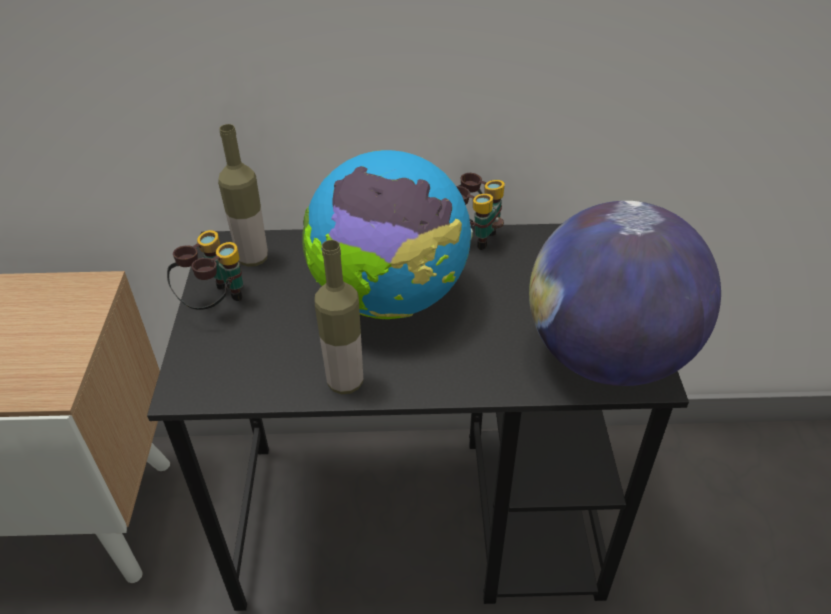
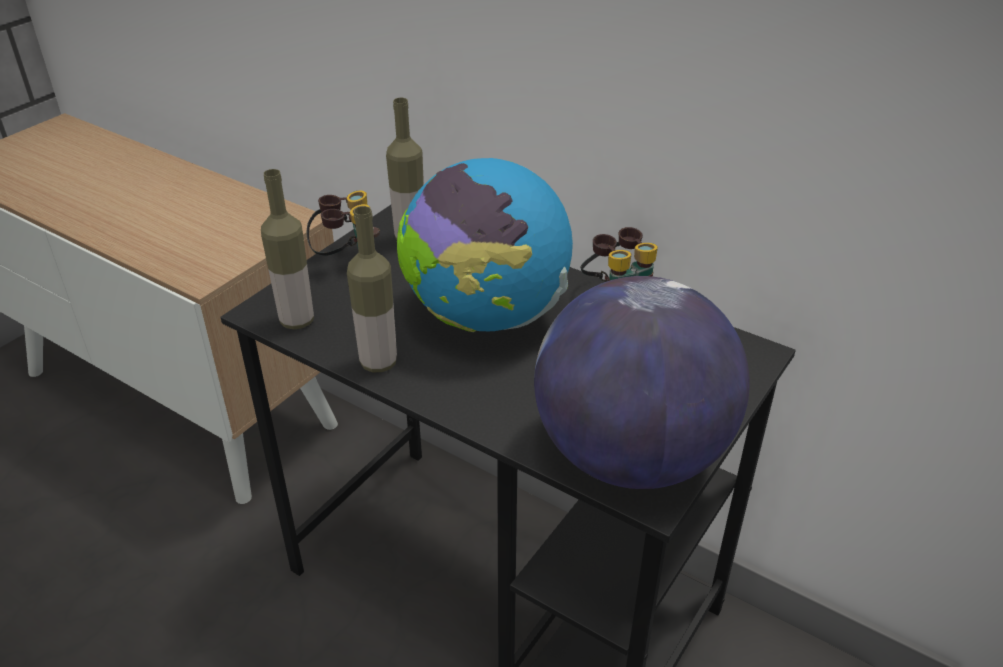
camera: 35 degrees right, 5 degrees down
(230, 381) = (297, 321): none -> bottle

